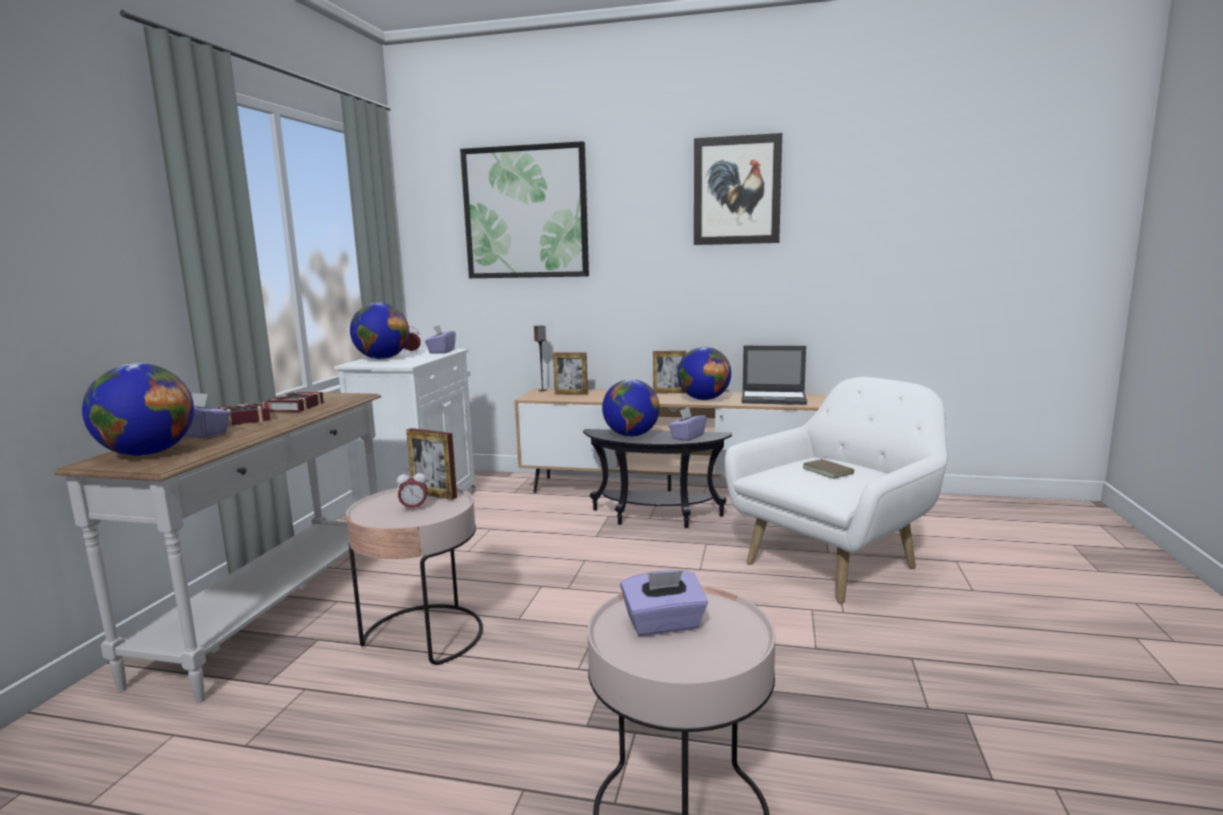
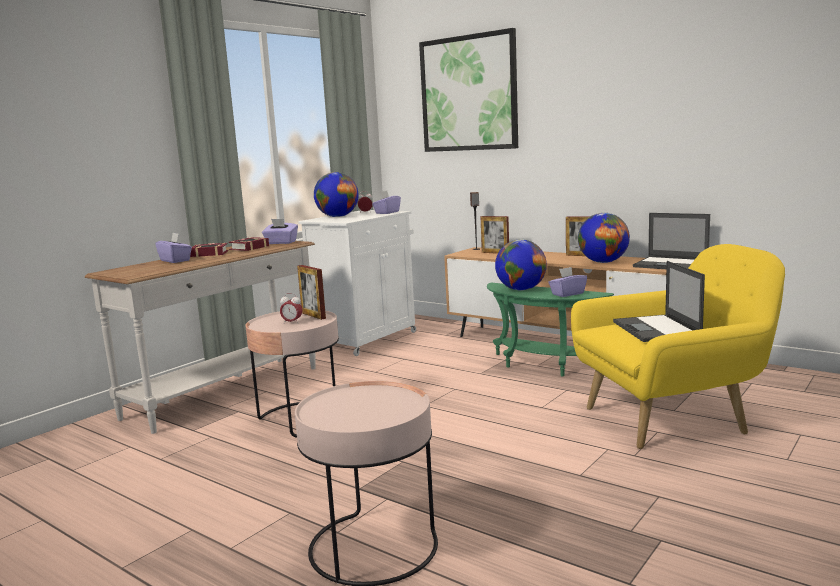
camera: 25 degrees right, 0 degrees up
(147, 453) = (135, 269): globe -> none
(655, 518) = (542, 366): black side table -> green side table
(664, 624) = (357, 402): purple tissue box -> purple tissue box (281, 243)
(737, 191) = (647, 63): picture -> none
(829, 471) = (657, 329): brown book -> laptop
(835, 561) = (672, 418): white armchair -> yellow armchair

